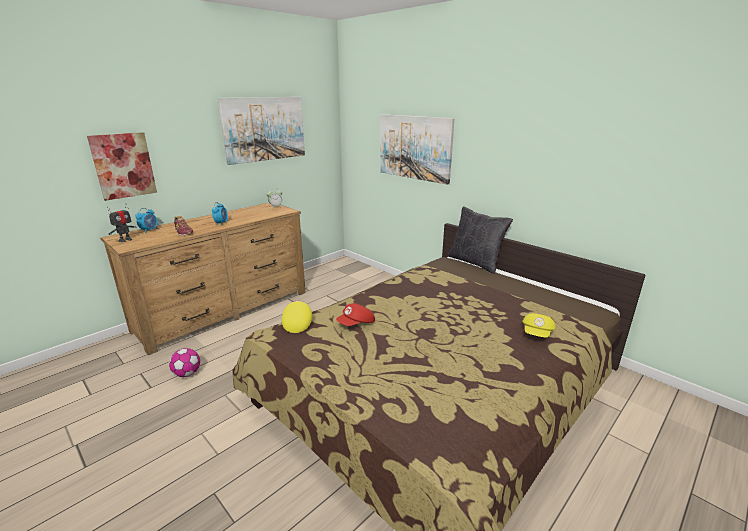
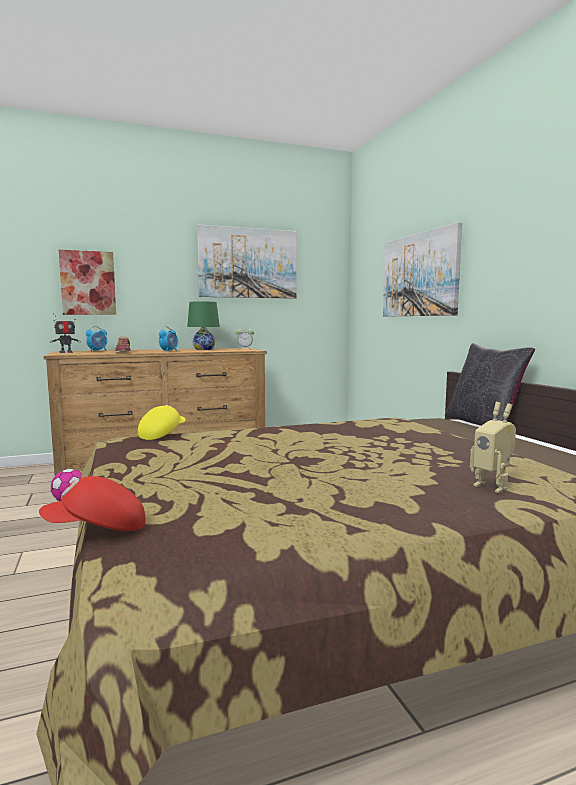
camera: 25 degrees right, 15 degrees down
(243, 213) = (204, 349): none -> green table lamp
(356, 324) = (226, 443): red cap -> red cap (97, 529)
(537, 334) = (492, 486): yellow cap -> toy robot

